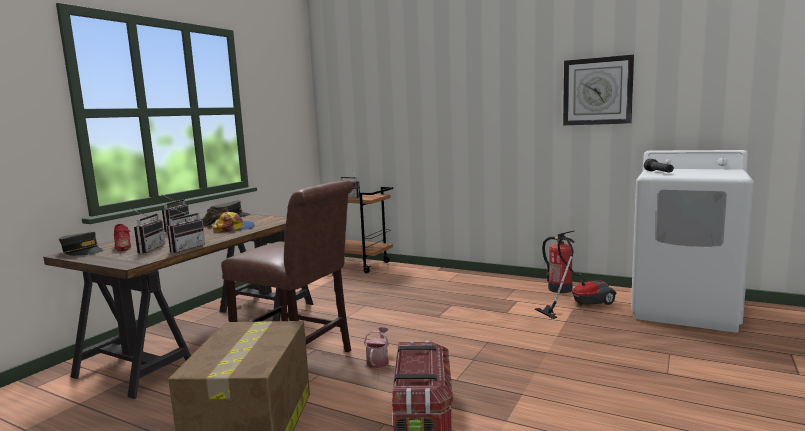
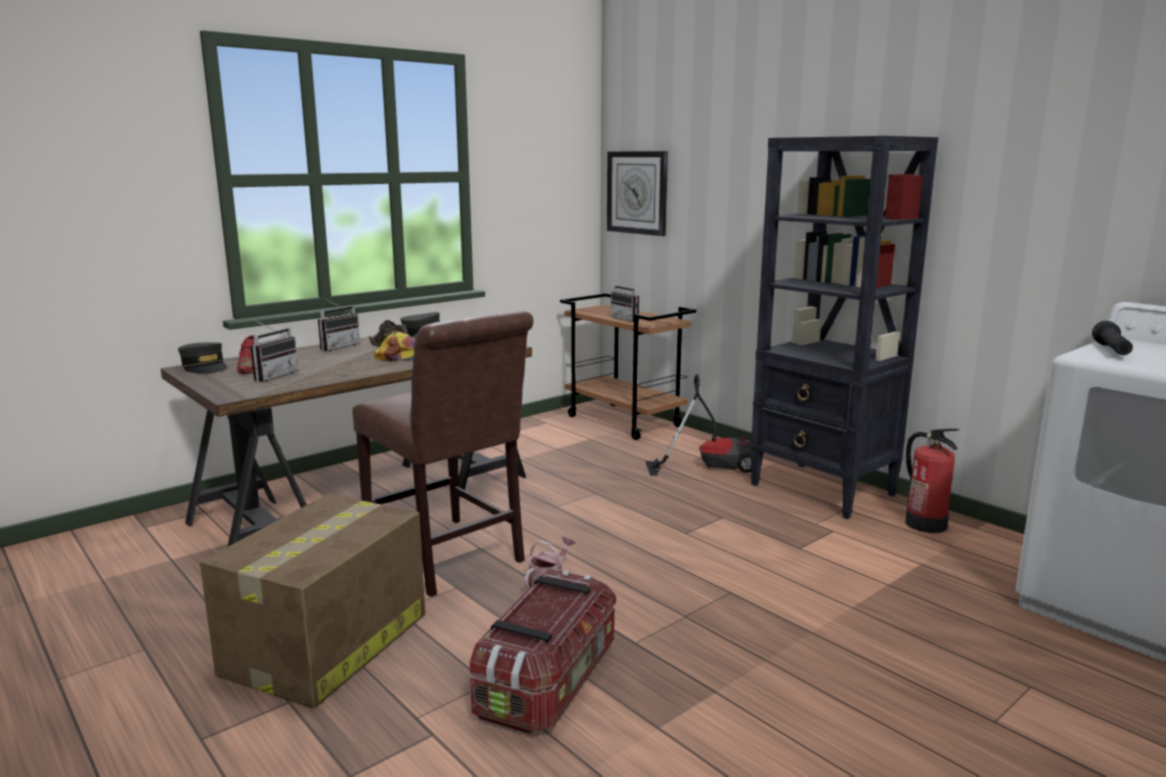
camera: 20 degrees right, 5 degrees up
(185, 248) = (313, 382): radio -> none
(495, 282) = (823, 490): none -> black bookcase
(580, 304) = (939, 559): vacuum cleaner -> vacuum cleaner (710, 466)
(597, 91) = (1045, 179): wall clock -> wall clock (637, 192)

